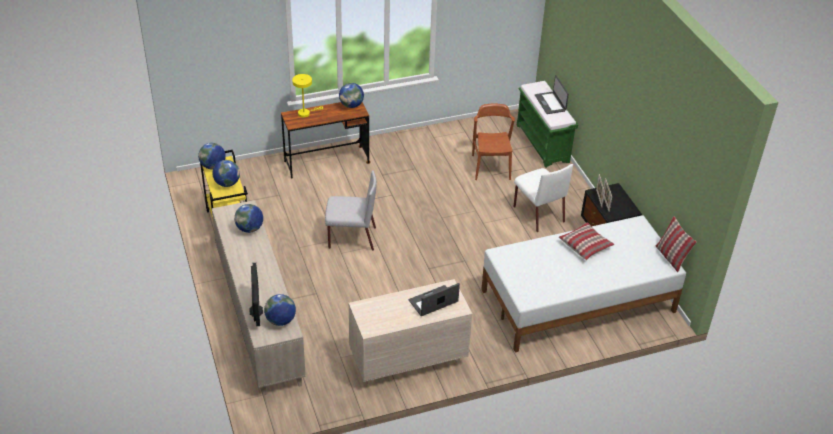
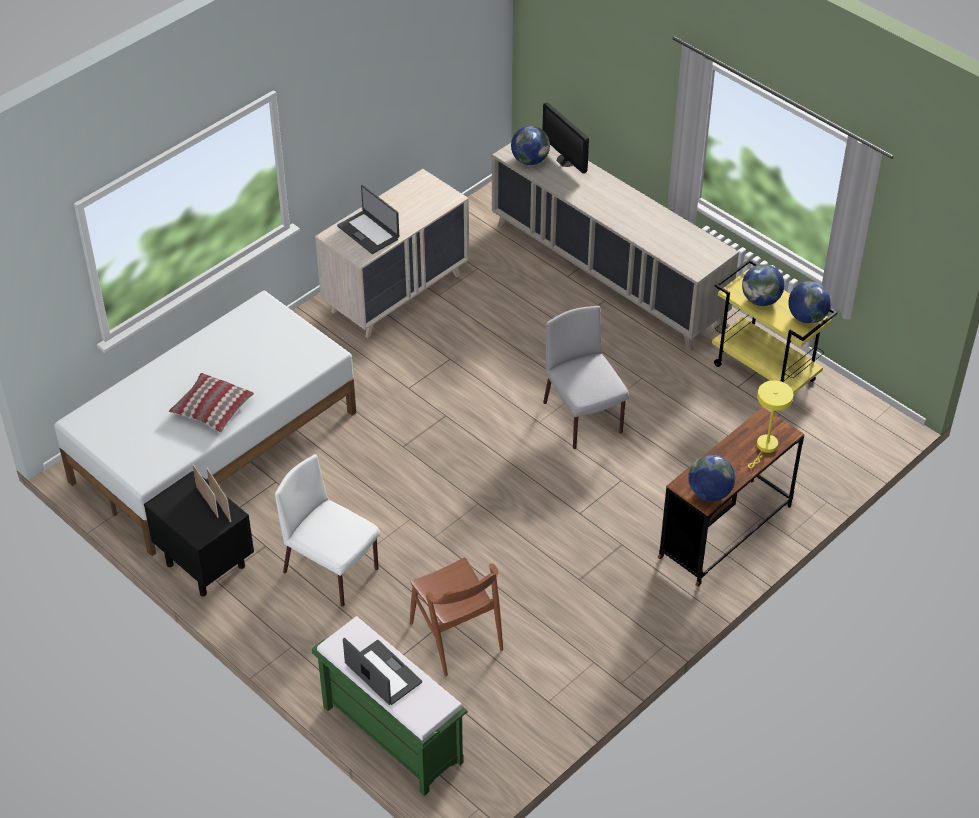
camera: 155 degrees right, 5 degrees up
(249, 228) = (664, 243): globe -> none
(351, 238) = (583, 419): grey chair -> grey chair turned 90 degrees clockwise
(433, 302) = (369, 232): laptop -> laptop turned 105 degrees clockwise
(671, 257) = (80, 436): pillow -> none

